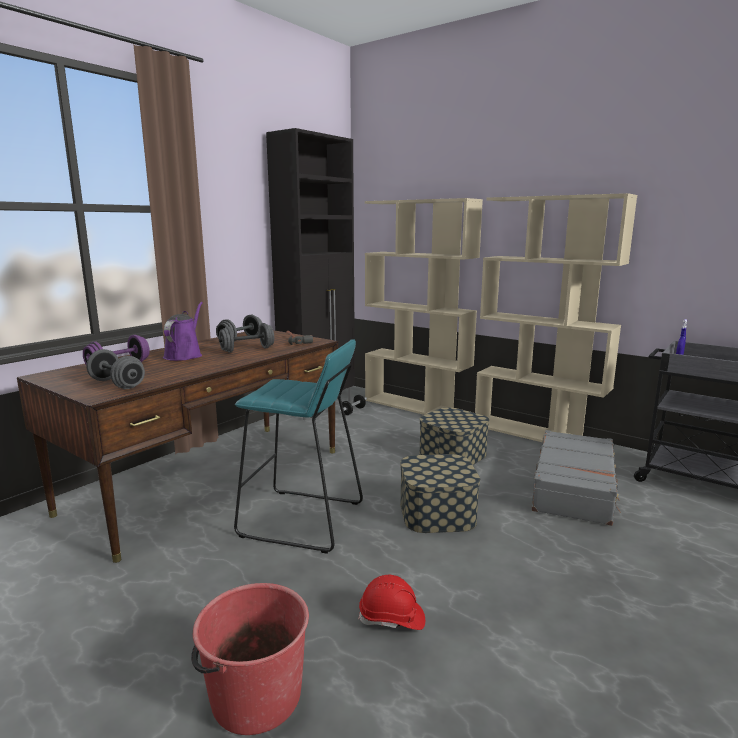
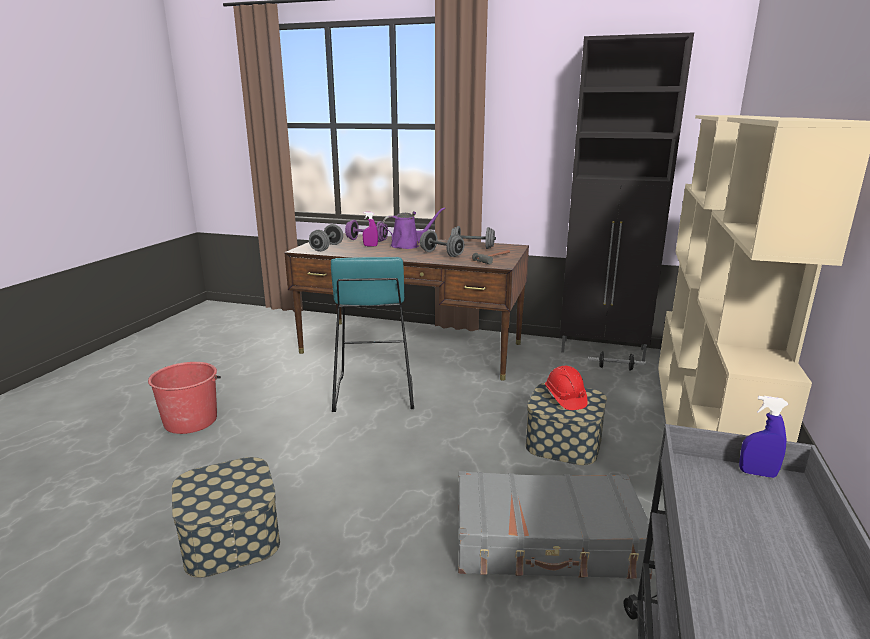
camera: 70 degrees right, 5 degrees up
(153, 367) = (370, 246): none -> purple spray bottle
(392, 618) = (260, 451): red hard hat -> red hard hat (565, 398)
(437, 512) = (420, 449): storage box -> storage box (231, 538)

